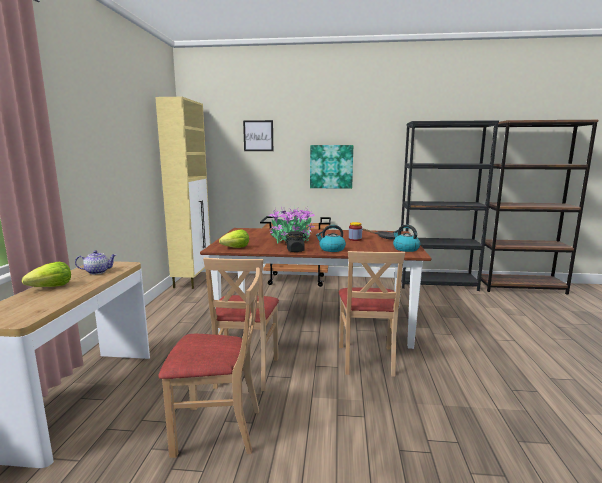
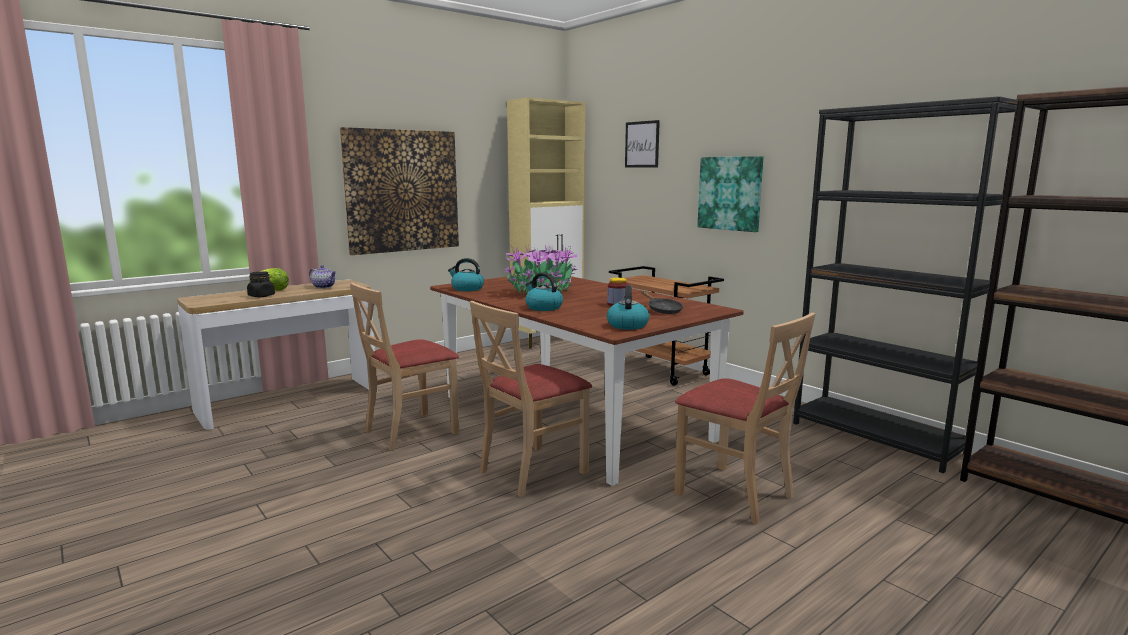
camera: 45 degrees right, 0 degrees up
(104, 172) = (402, 191): none -> picture
(218, 430) = (308, 458): beige chair -> beige chair (734, 493)
(236, 248) = (467, 289): lettuce -> kettle
(295, 250) = (504, 301): black jar -> black jar (261, 296)

